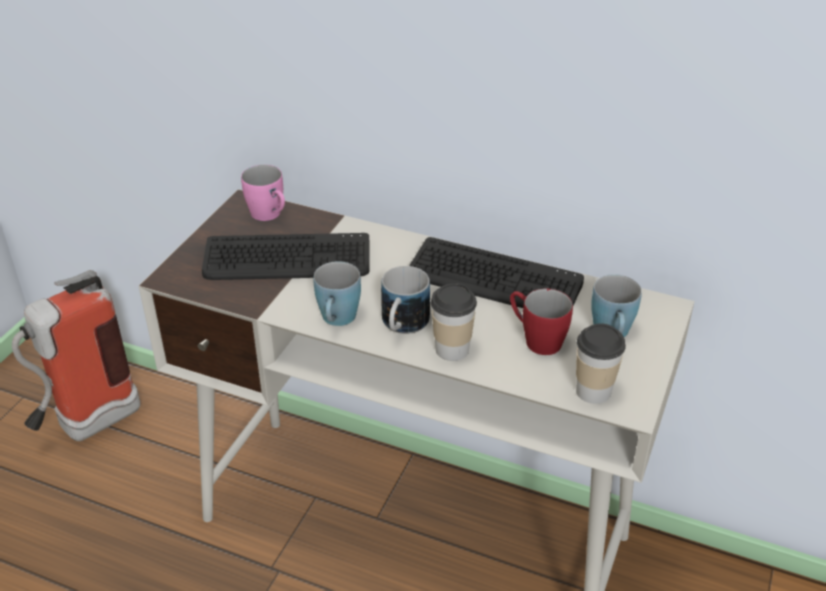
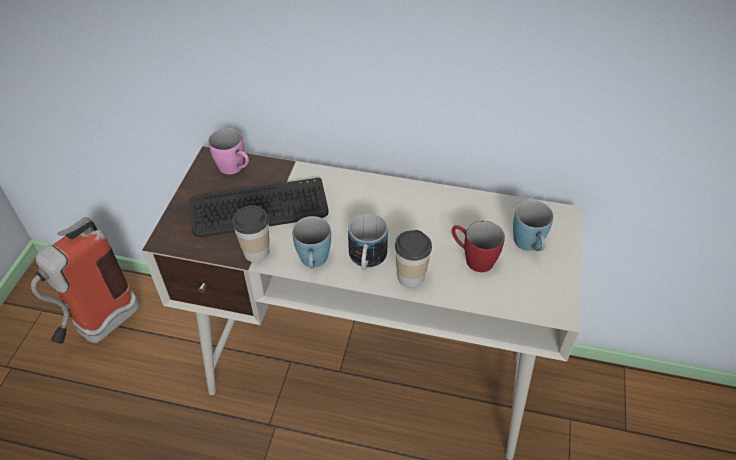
camera: 10 degrees left, 10 degrees up
(493, 280) = (428, 207): keyboard -> none
(593, 391) = (527, 300): cup -> cup (256, 252)

